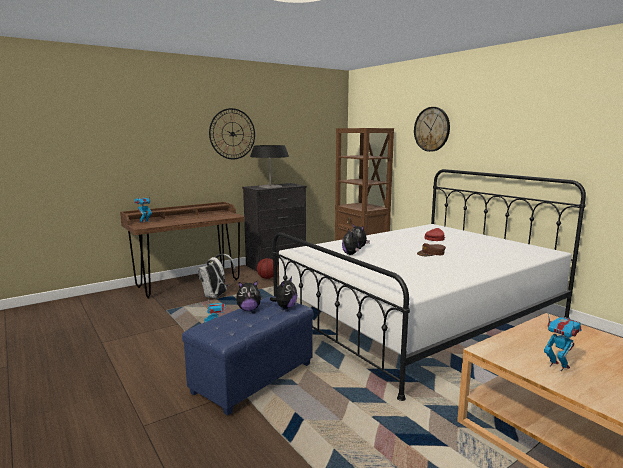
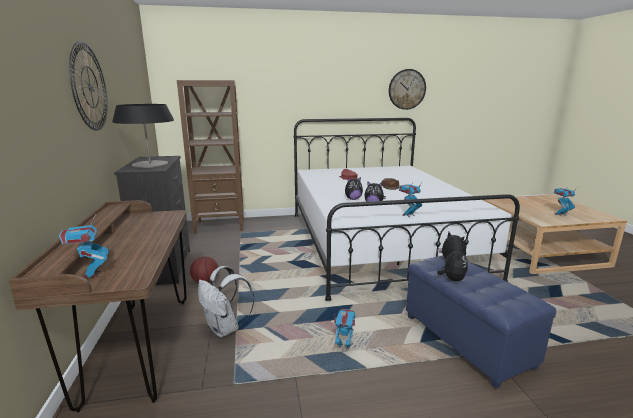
camera: 65 degrees left, 5 degrees up
(334, 266) = (408, 215): none -> toy robot
(432, 129) = (282, 82): wall clock -> wall clock (407, 89)

